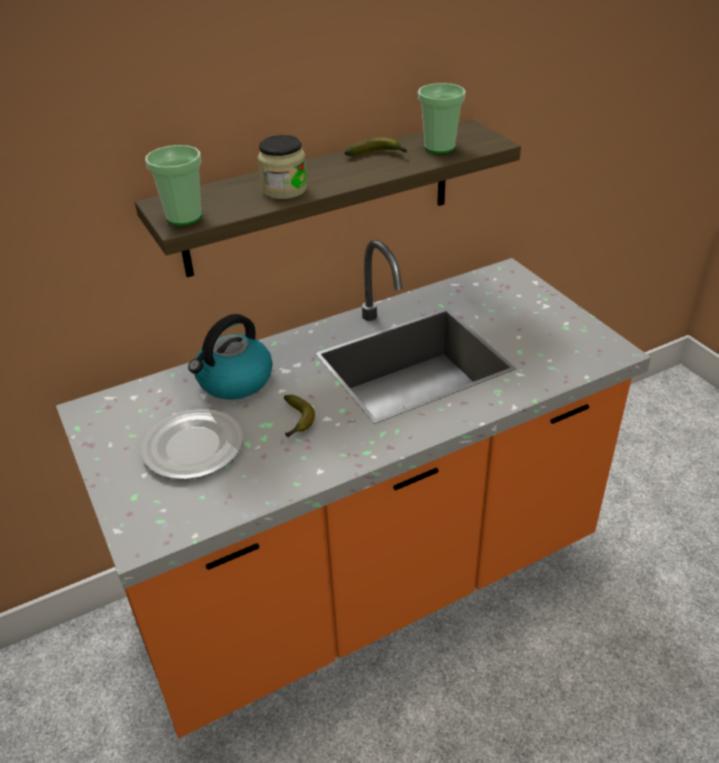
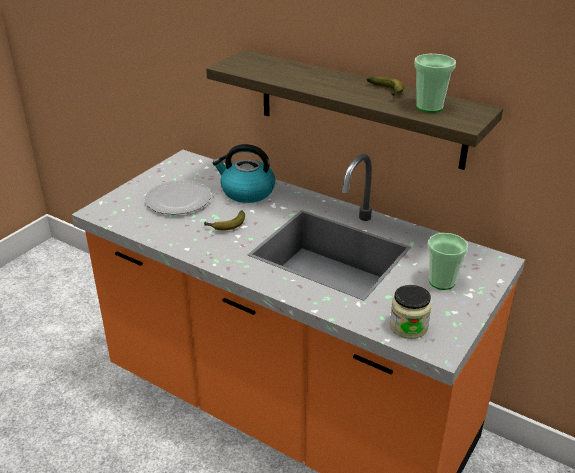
camera: 60 degrees right, 5 degrees down
(184, 217) = (236, 64): cup -> cup (441, 282)
(284, 190) = (300, 79): jar -> jar (408, 326)

